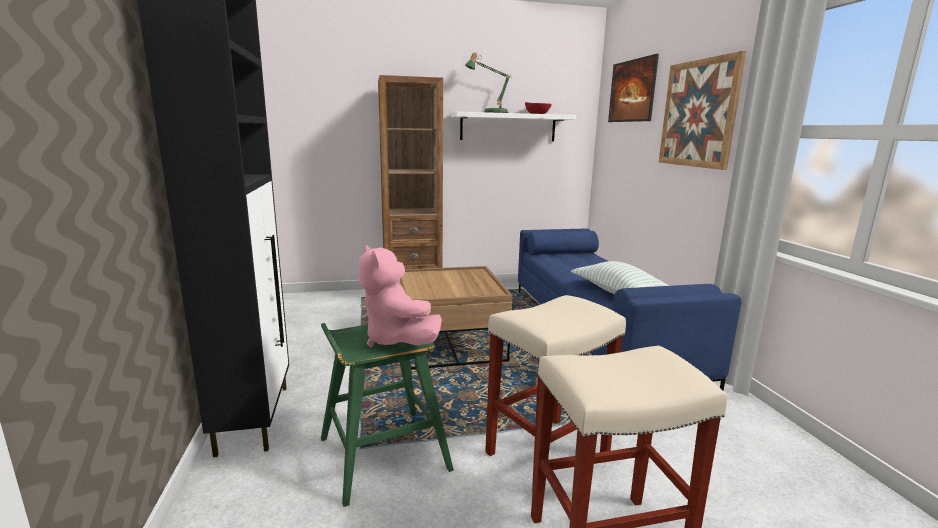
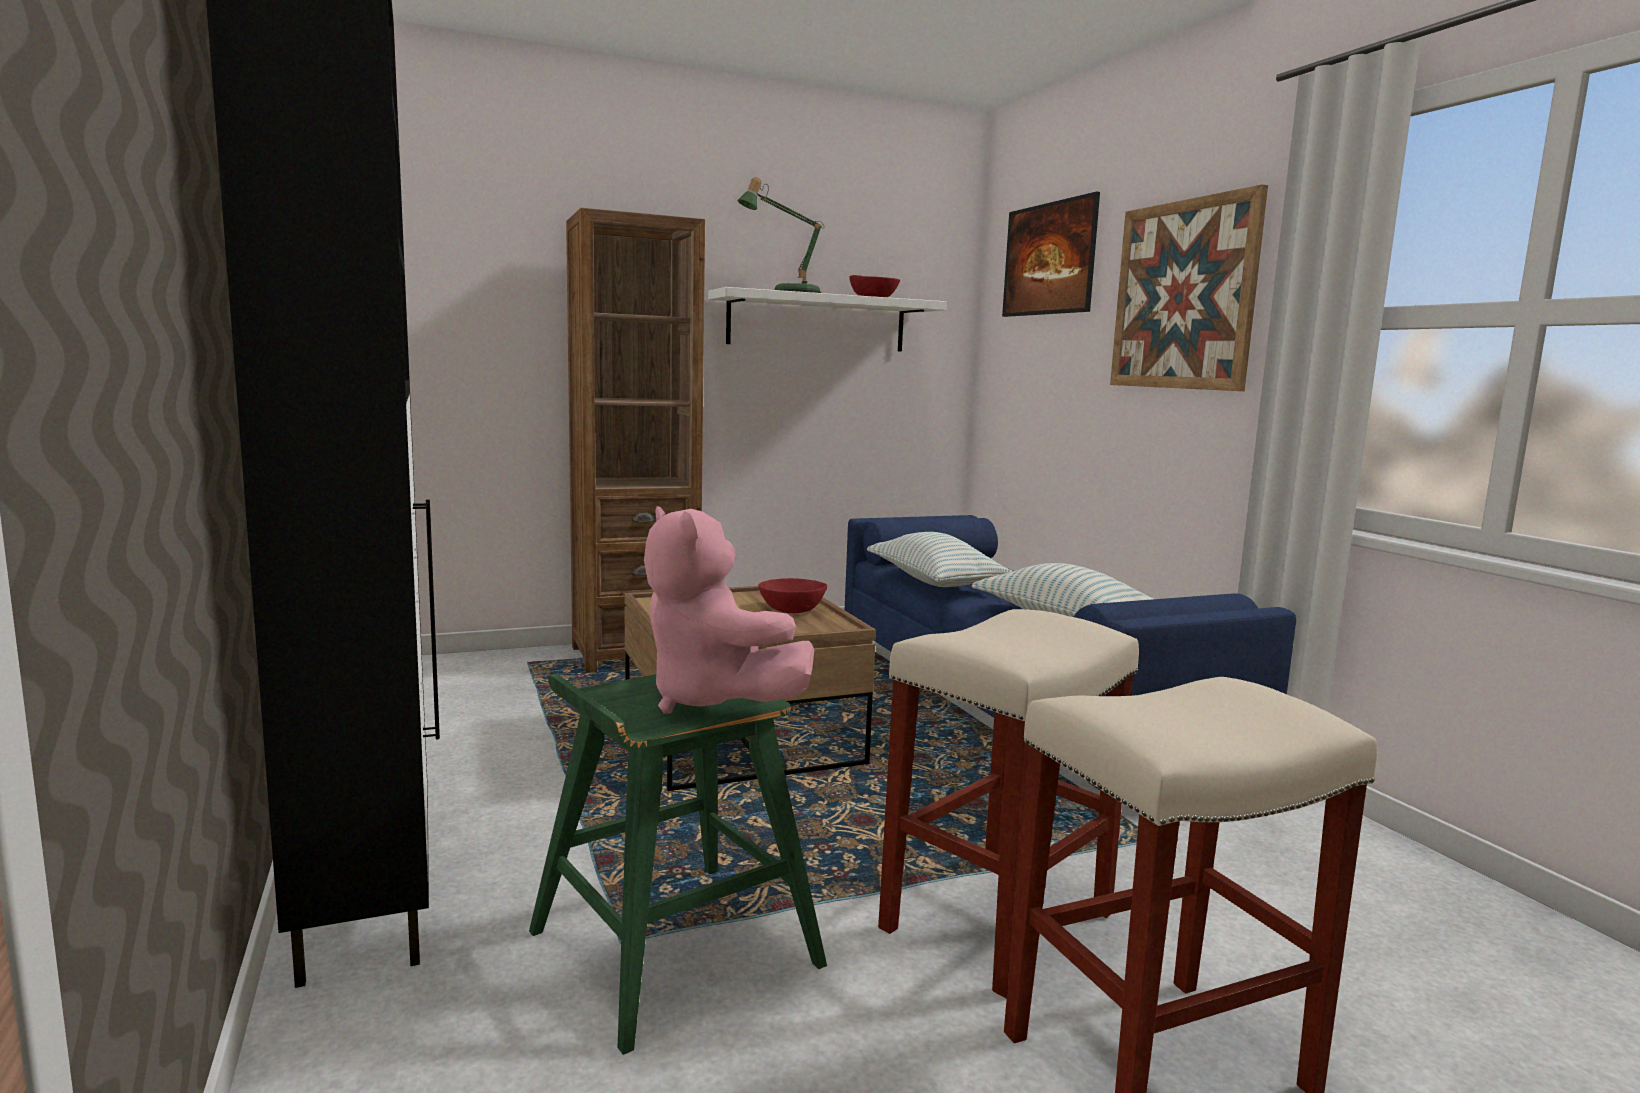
camera: 10 degrees left, 5 degrees down
(475, 281) = (791, 610): none -> red bowl
(558, 266) = (935, 582): none -> pillow

